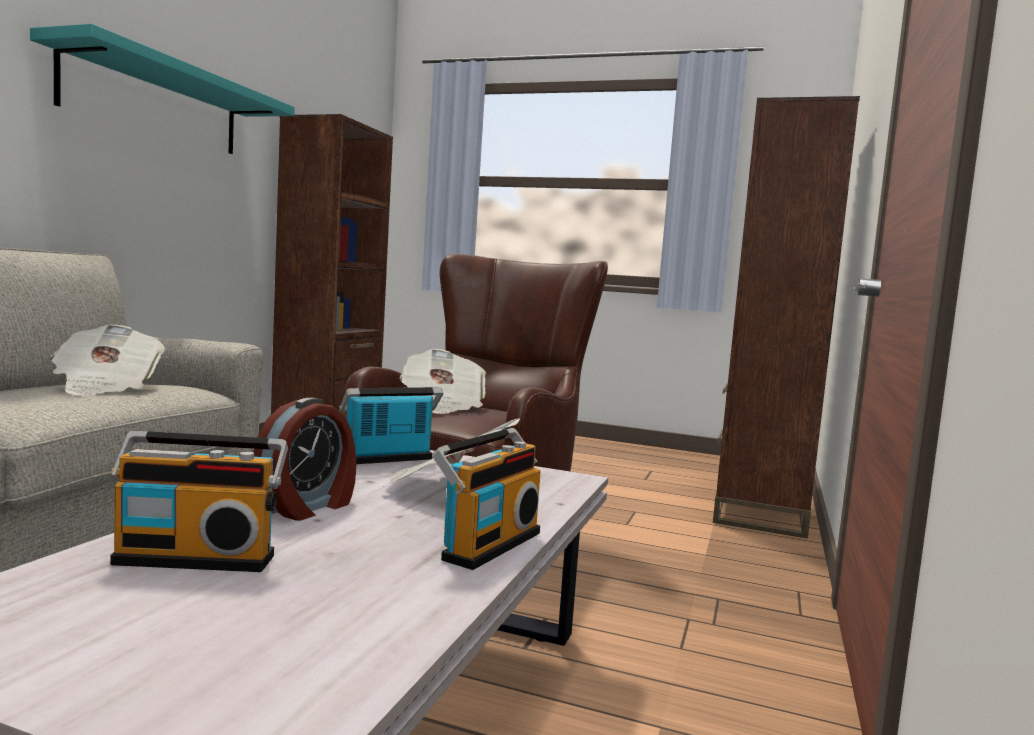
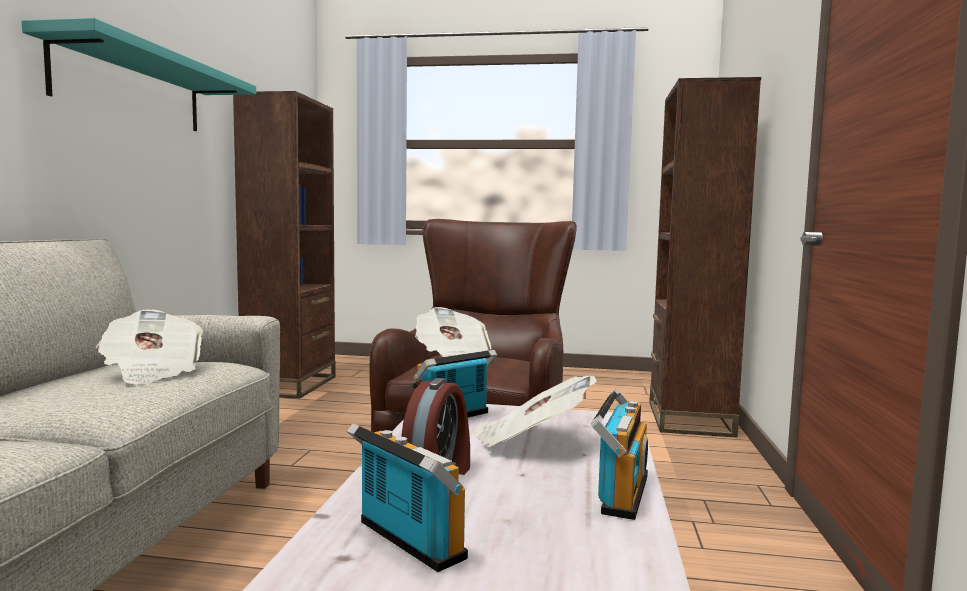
camera: 10 degrees left, 0 degrees up
(198, 557) = (405, 542): radio -> radio turned 120 degrees counterclockwise

